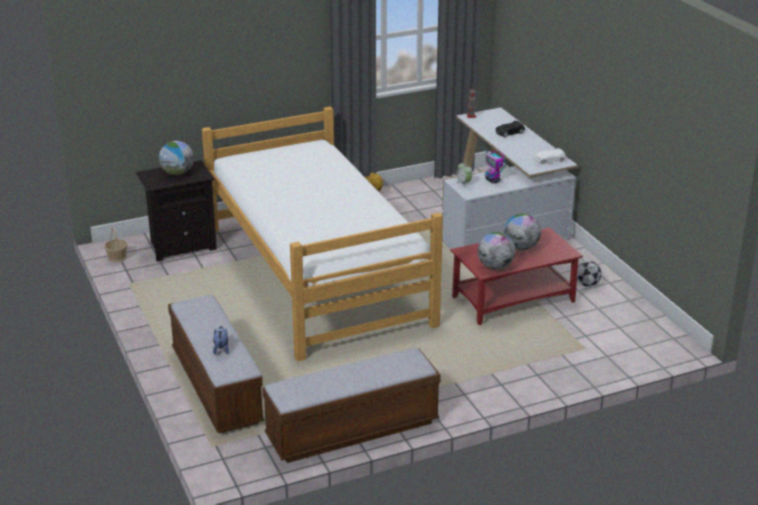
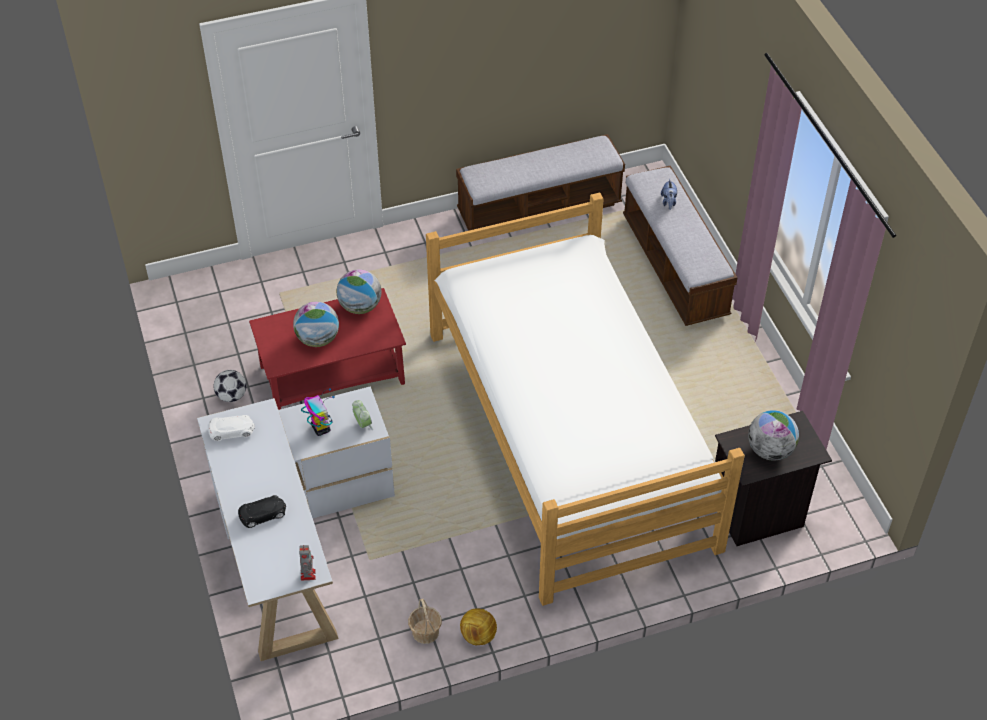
camera: 175 degrees left, 20 degrees up
(117, 257) = (841, 494): basket -> basket (425, 632)

